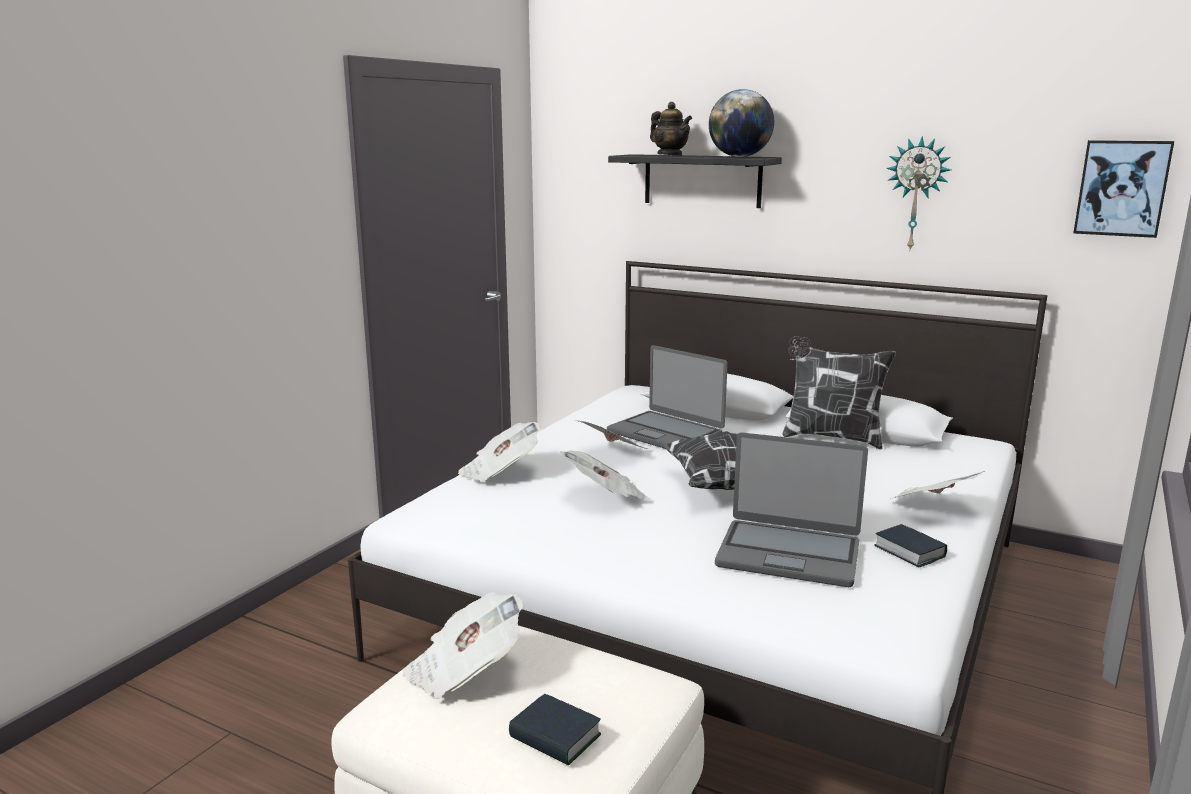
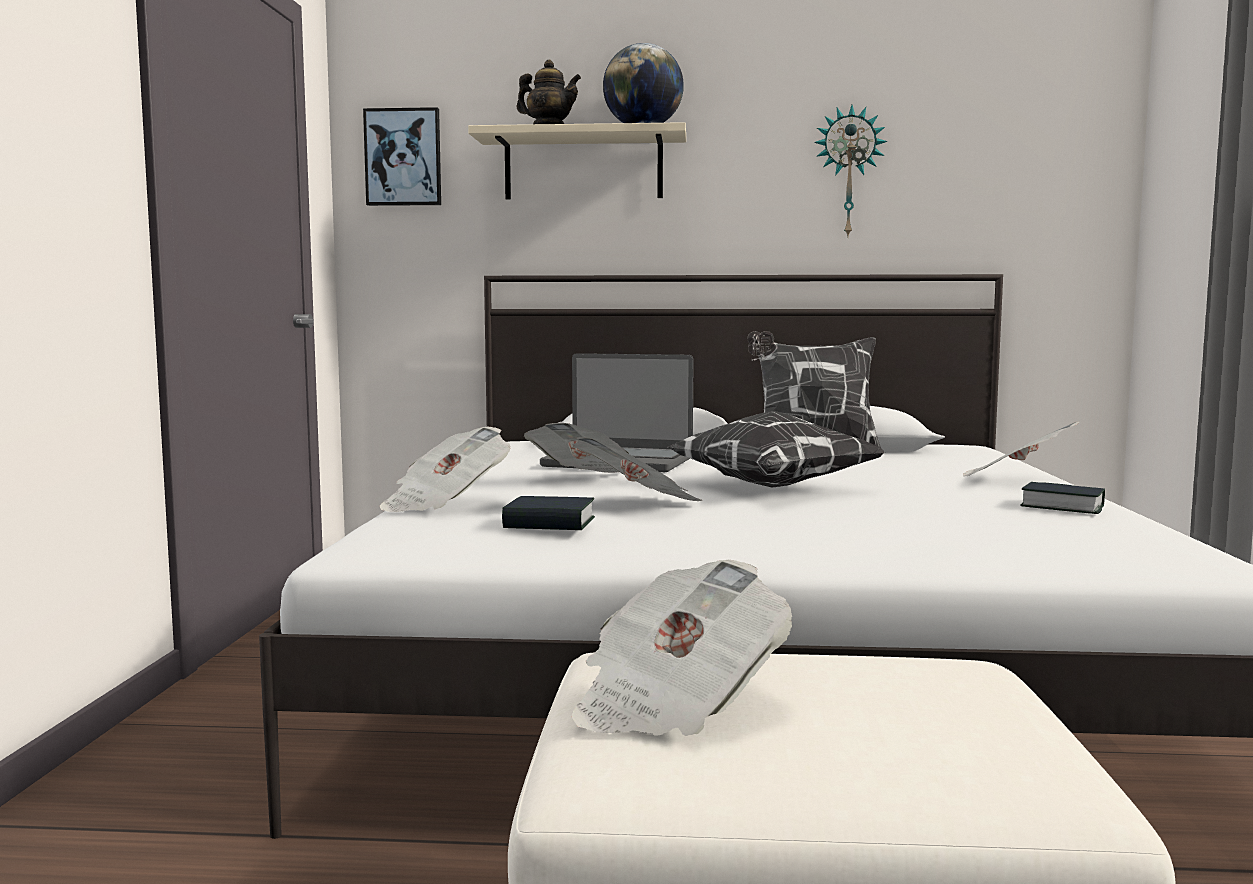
camera: 25 degrees left, 10 degrees down
(555, 737) = (940, 742): book -> book (549, 523)
(702, 180) = (583, 167): black shelf -> beige shelf
(788, 554) = (945, 521): laptop -> none
(1122, 188) = (1059, 156): picture -> picture (403, 157)

